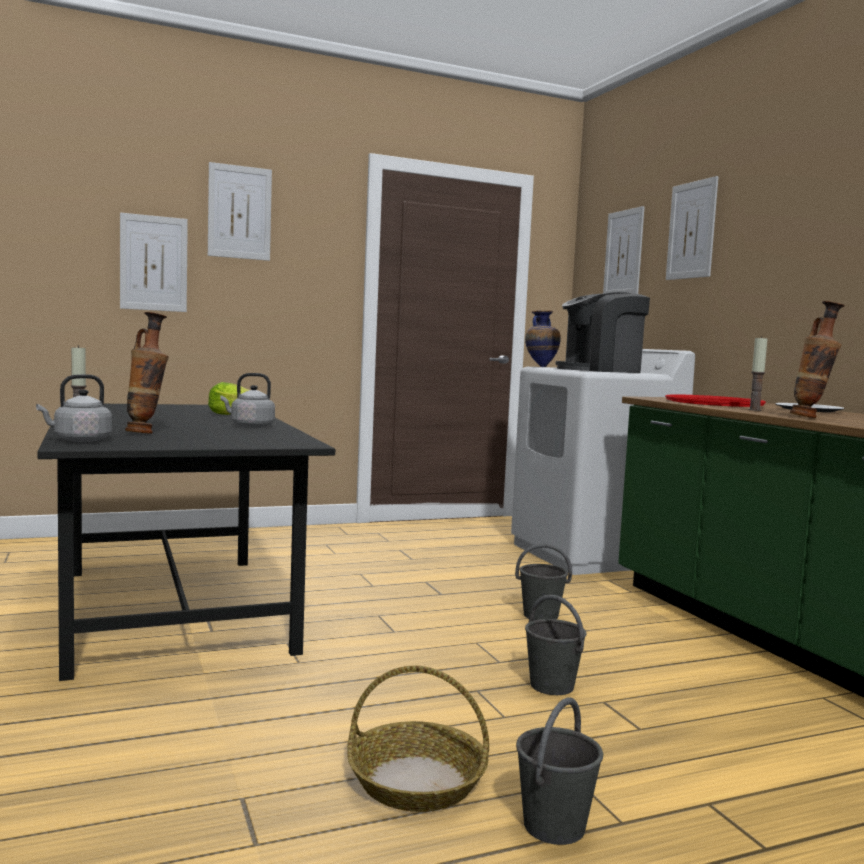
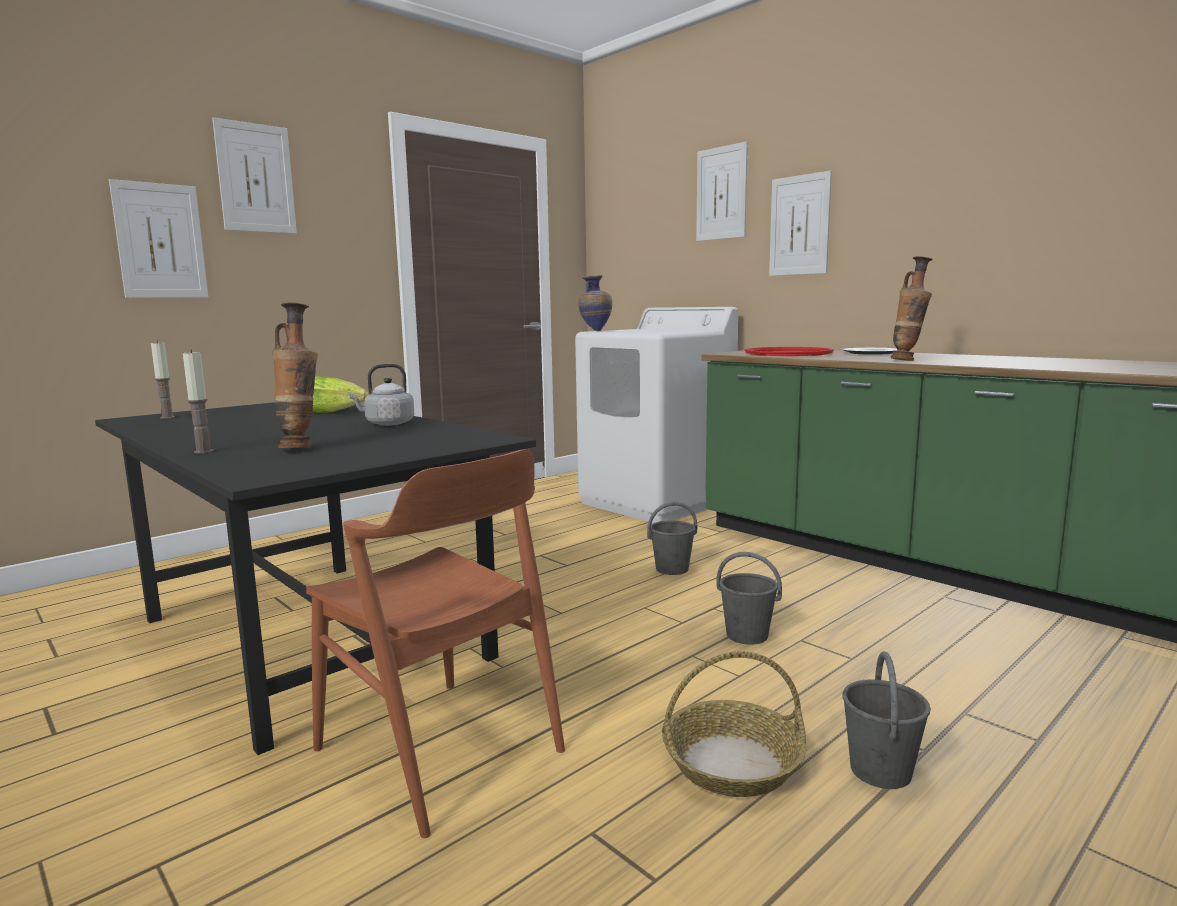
camera: 20 degrees left, 5 degrees up
(79, 440) = (248, 468): grey kettle -> none
(187, 710) = (439, 750): none -> brown chair
(600, 370) = (656, 330): coffee machine -> none
(623, 253) = (645, 216): picture -> picture (799, 225)
(754, 410) = (844, 357): candle -> candle (167, 417)

